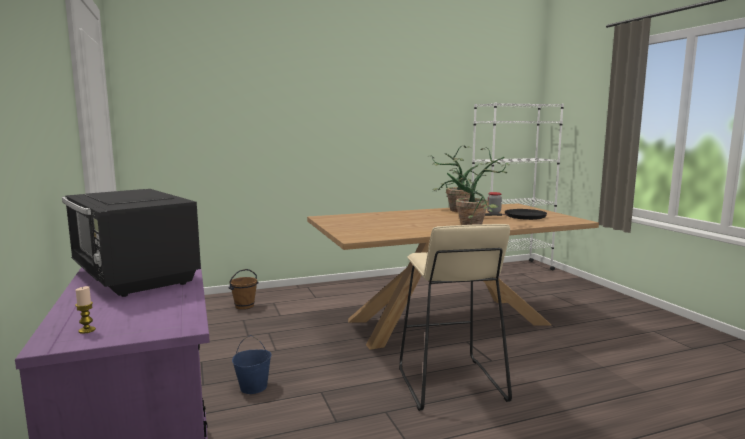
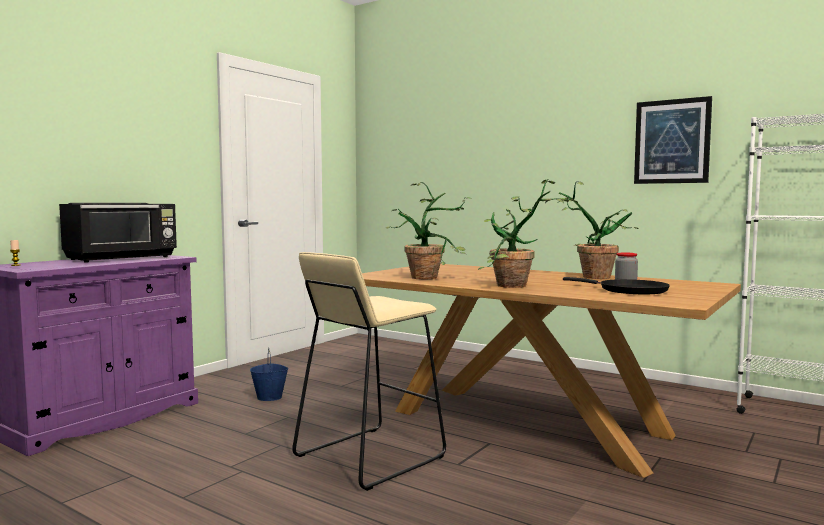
camera: 55 degrees right, 5 degrees down
(133, 277) = (122, 258): black microwave -> black microwave turned 150 degrees counterclockwise
(244, 306) = (408, 355): brown bucket -> none
(398, 229) = (431, 277): none -> potted plant
(425, 111) = (672, 141): none -> picture

